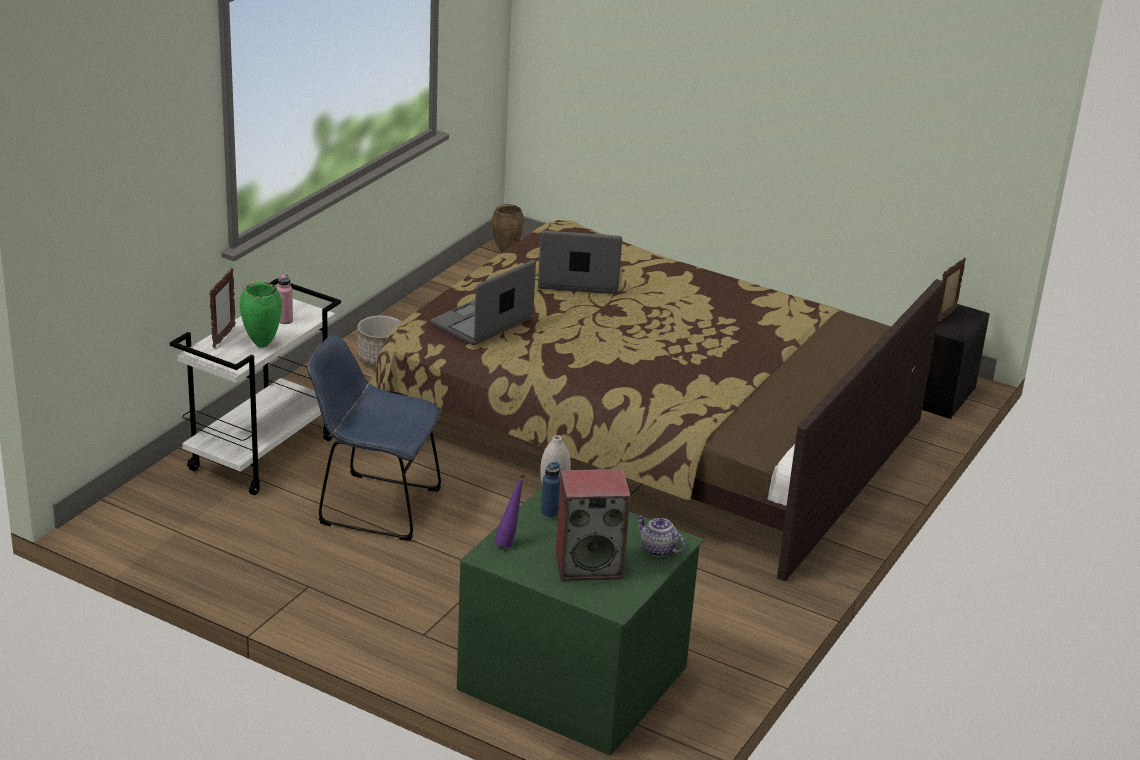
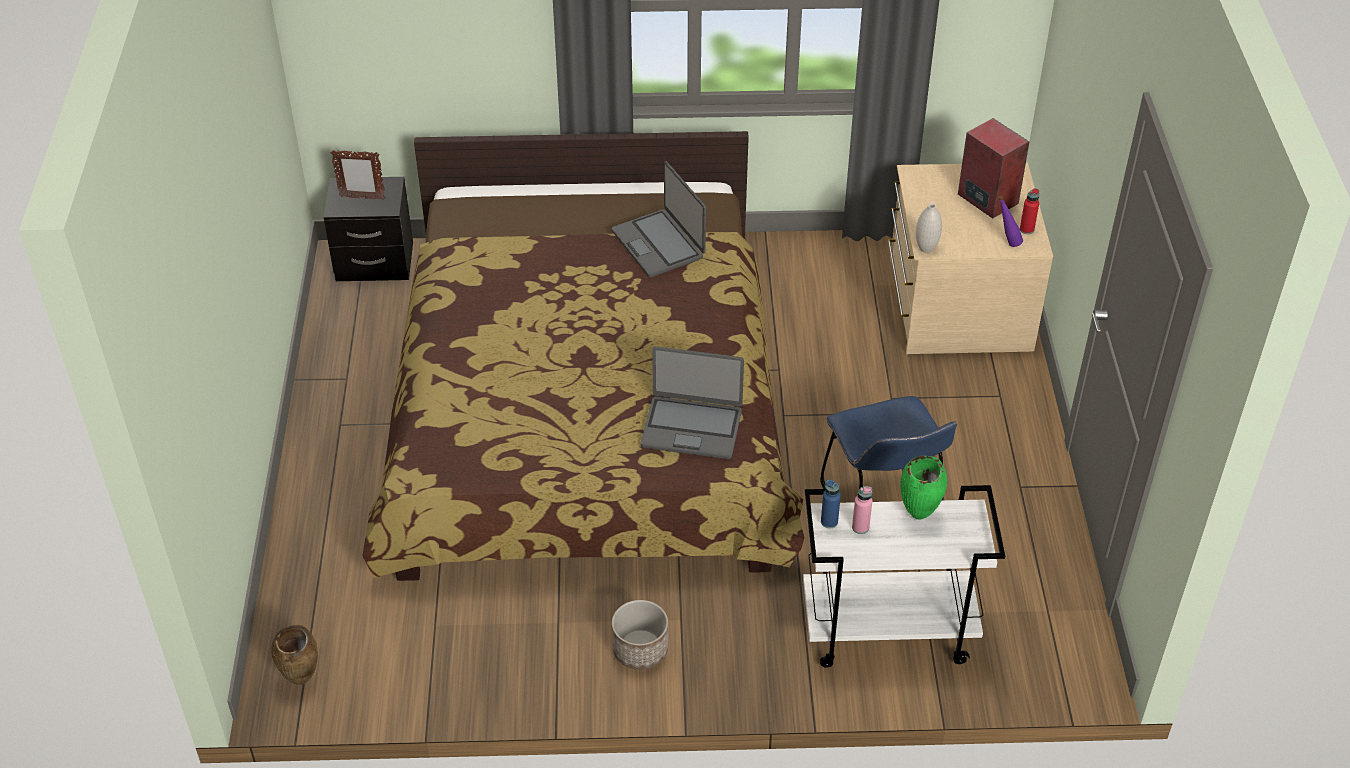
camera: 120 degrees left, 15 degrees up
(223, 337) = (935, 550): picture frame -> none
(515, 564) = (1026, 229): none -> red bottle
(549, 514) = (953, 240): blue bottle -> blue bottle (829, 522)
(574, 676) = (957, 305): green dresser -> beige dresser
(579, 279) = (541, 405): laptop -> laptop (659, 244)
(657, 549) = (934, 178): teapot -> none

